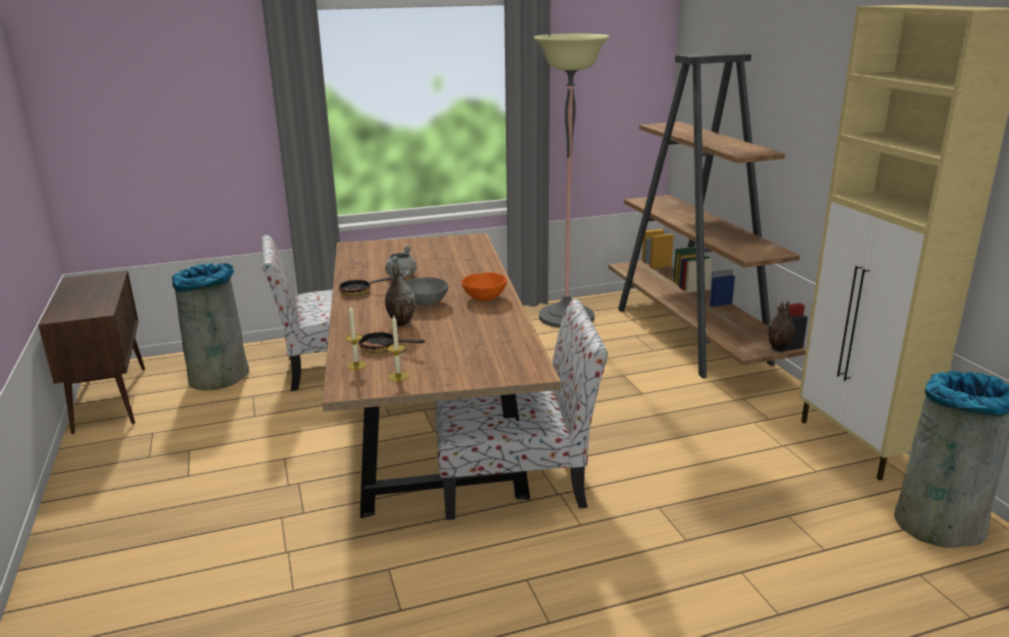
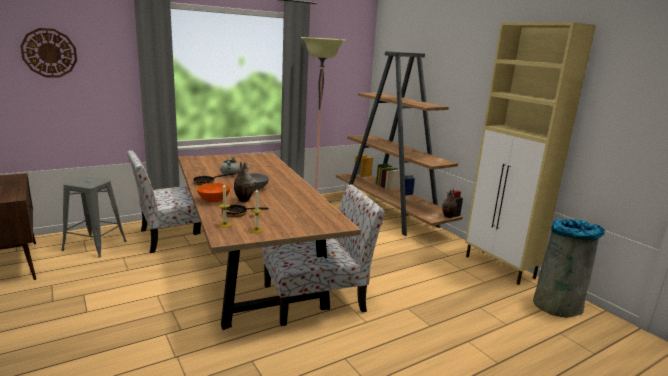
camera: 15 degrees left, 5 degrees down
(149, 94) = (49, 53): none -> wall clock
(219, 376) = (95, 246): grey trash can -> grey stool
(484, 297) = (289, 185): orange bowl -> orange bowl (214, 200)

